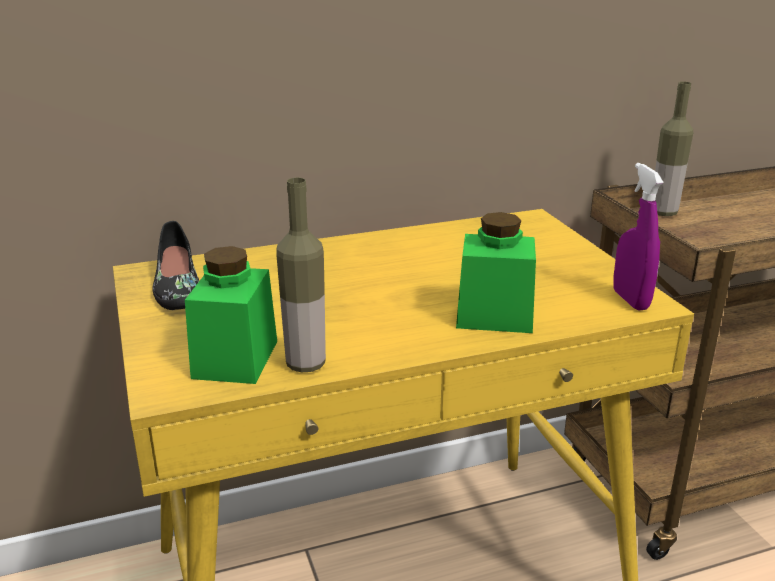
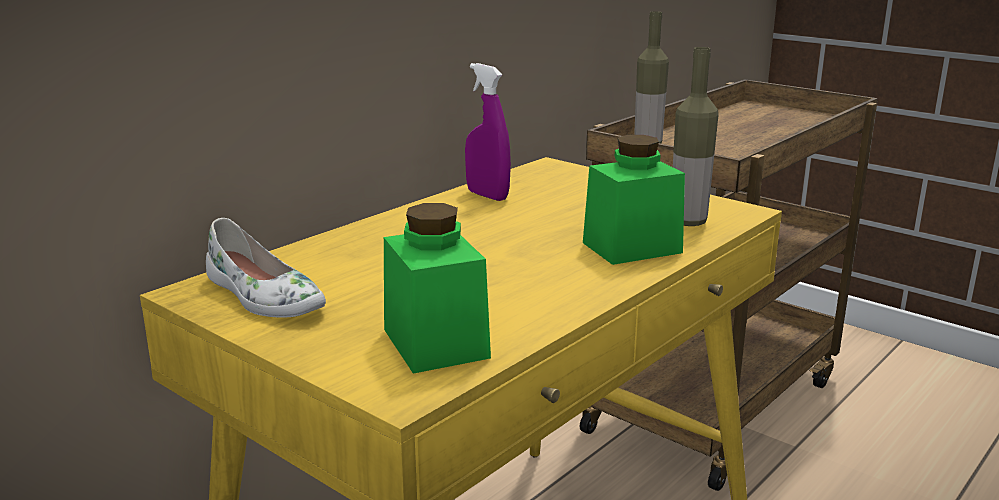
camera: 30 degrees left, 5 degrees down
(177, 287) = (262, 297): black shoe -> white shoe
(305, 364) = (516, 328): bottle -> bottle (688, 222)
(630, 300) = (723, 211): purple spray bottle -> purple spray bottle (487, 195)

